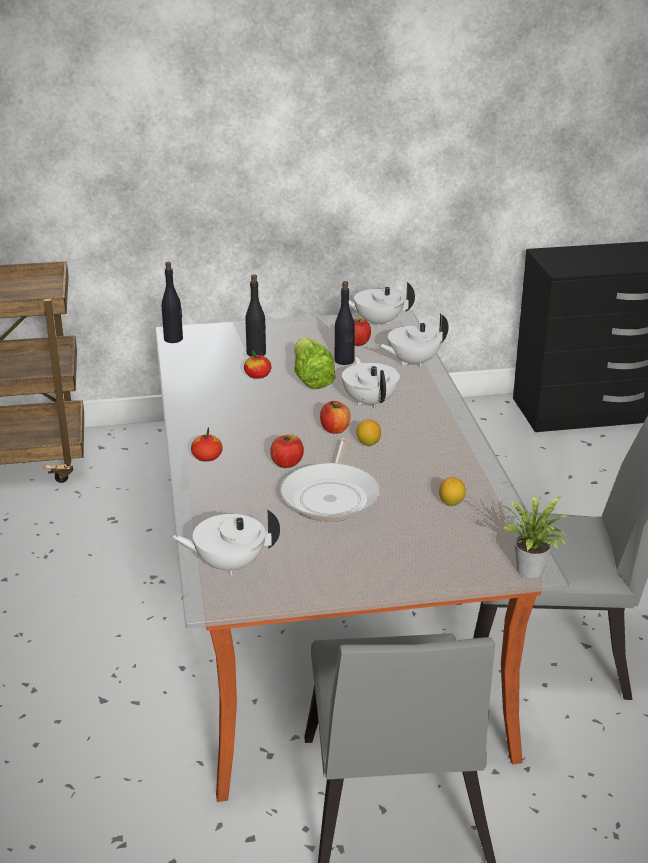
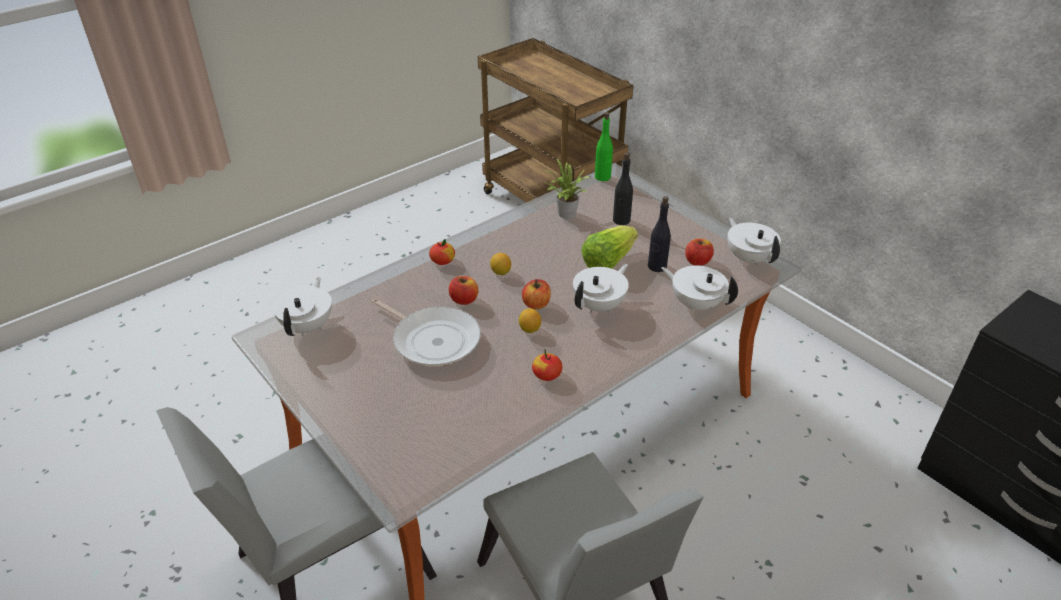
camera: 60 degrees right, 10 degrees up
(173, 339) = (602, 177): black bottle -> green bottle
(229, 564) = (308, 326): white teapot -> white teapot turned 45 degrees clockwise
(258, 376) = (585, 235): apple -> apple (547, 375)
(331, 496) = (433, 339): frying pan -> frying pan turned 120 degrees counterclockwise
(451, 503) = (470, 410): lemon -> lemon (501, 272)
(531, 572) = (390, 497): potted plant -> potted plant (564, 214)

